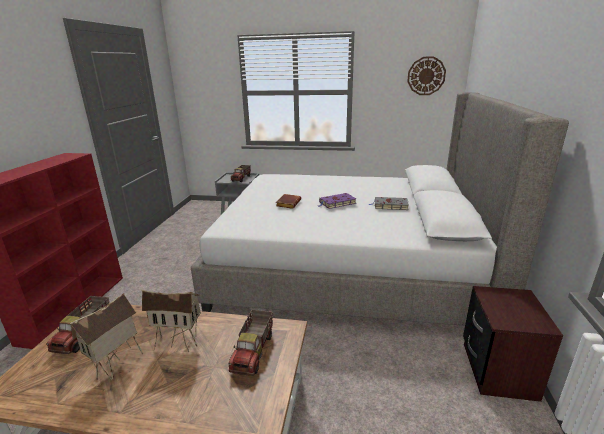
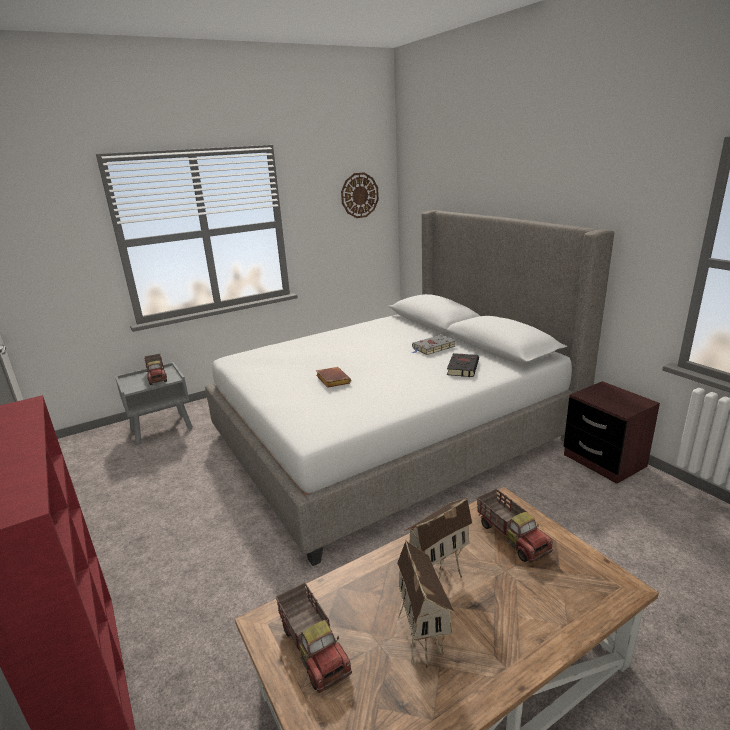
camera: 40 degrees left, 0 degrees up
(336, 203) = (383, 362): purple book -> none
(383, 225) = (462, 367): none -> black book

